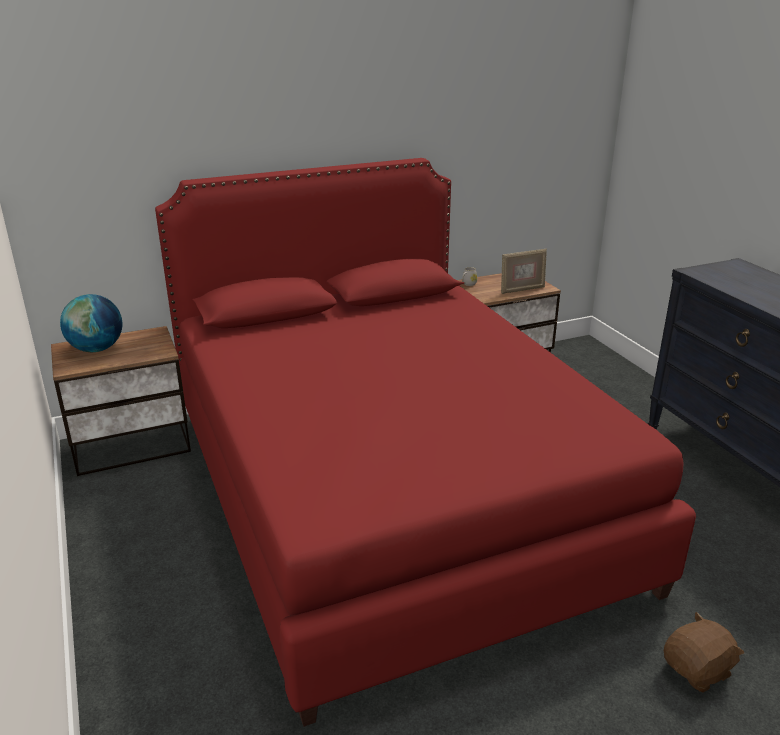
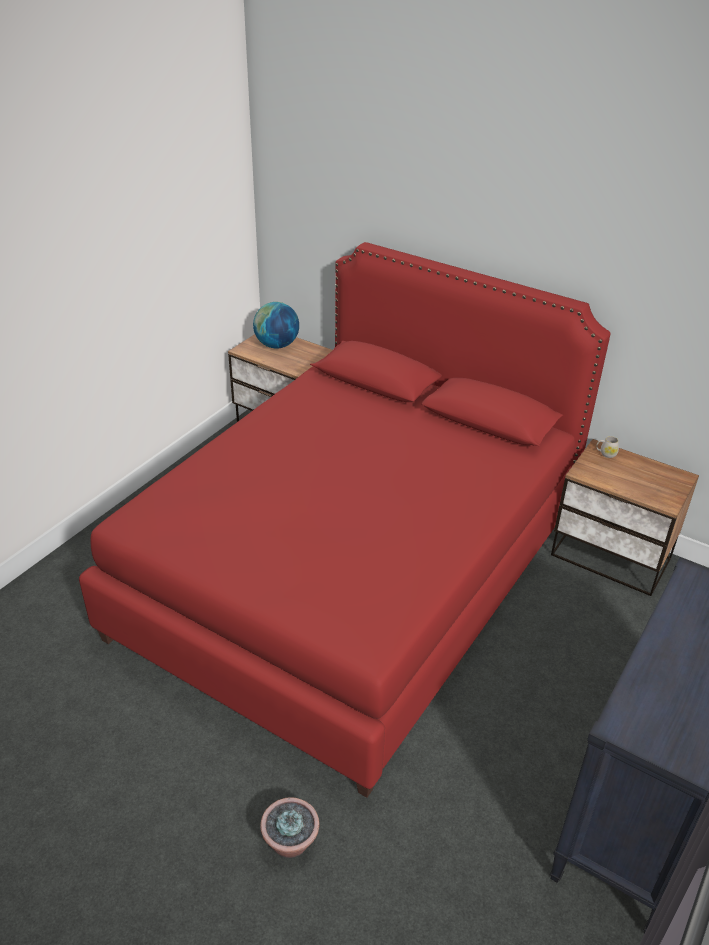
camera: 55 degrees right, 10 degrees up
(522, 289) = (640, 490): picture frame -> none
(697, 670) = (290, 842): brown plush toy -> potted plant

